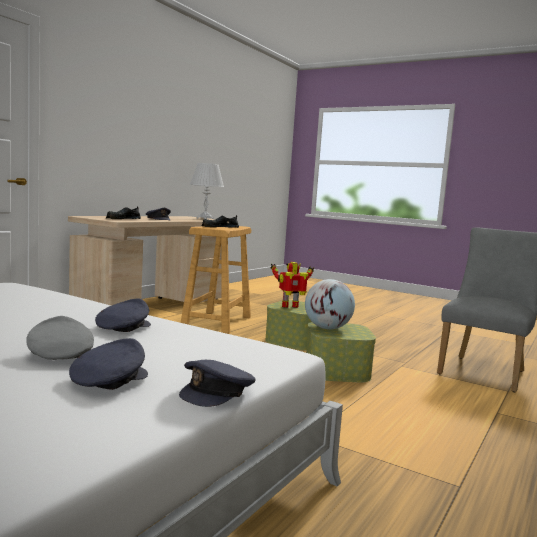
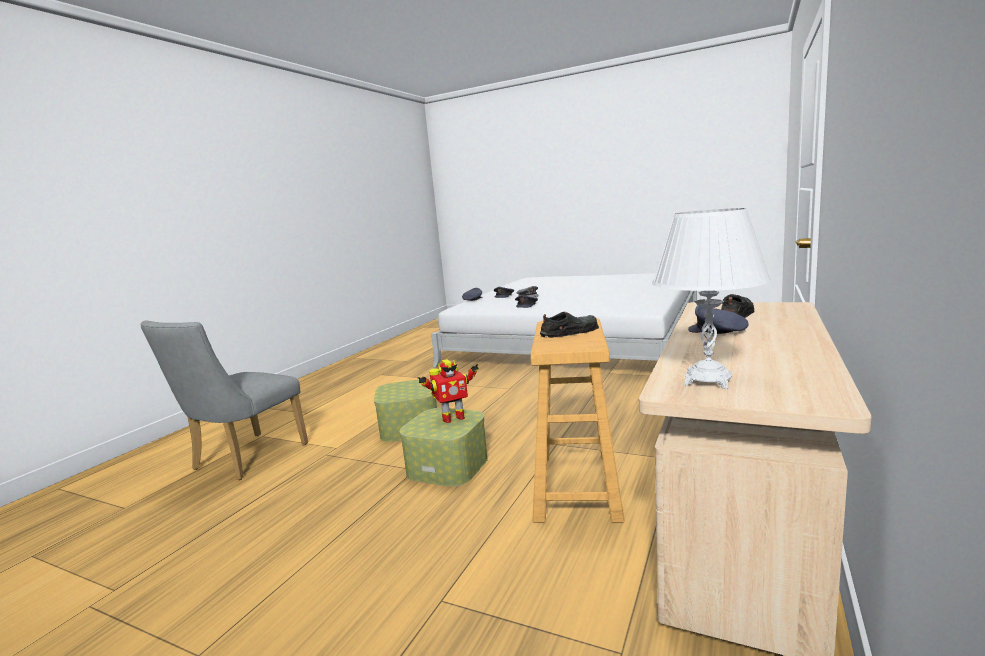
camera: 175 degrees right, 5 degrees up
(327, 328) = (417, 389): globe -> none

